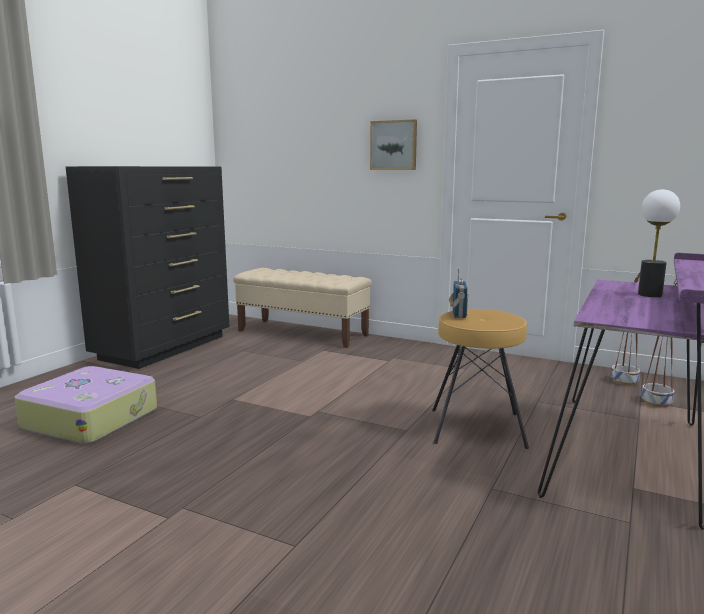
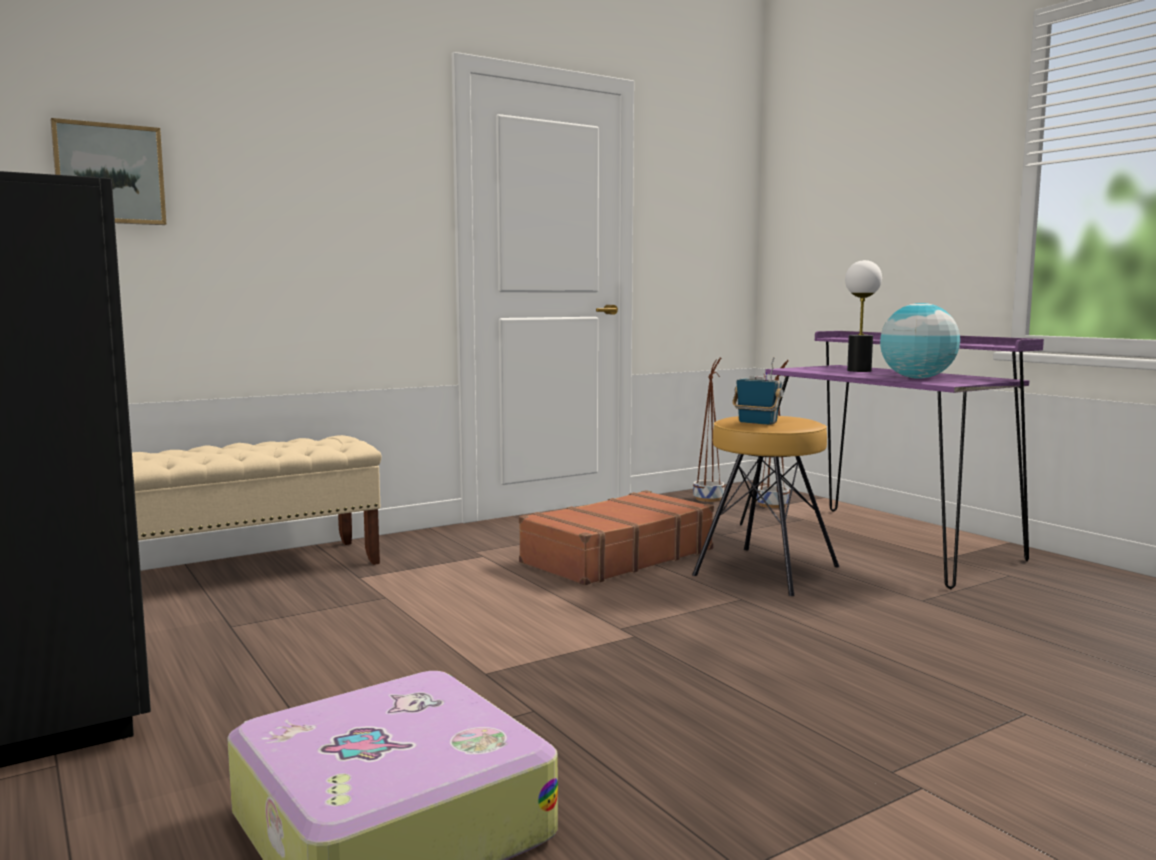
camera: 60 degrees left, 5 degrees down
(394, 145) = (373, 199): picture -> picture (109, 174)
(437, 385) = (616, 556): none -> brown suitcase
(621, 309) = (917, 378): none -> globe

